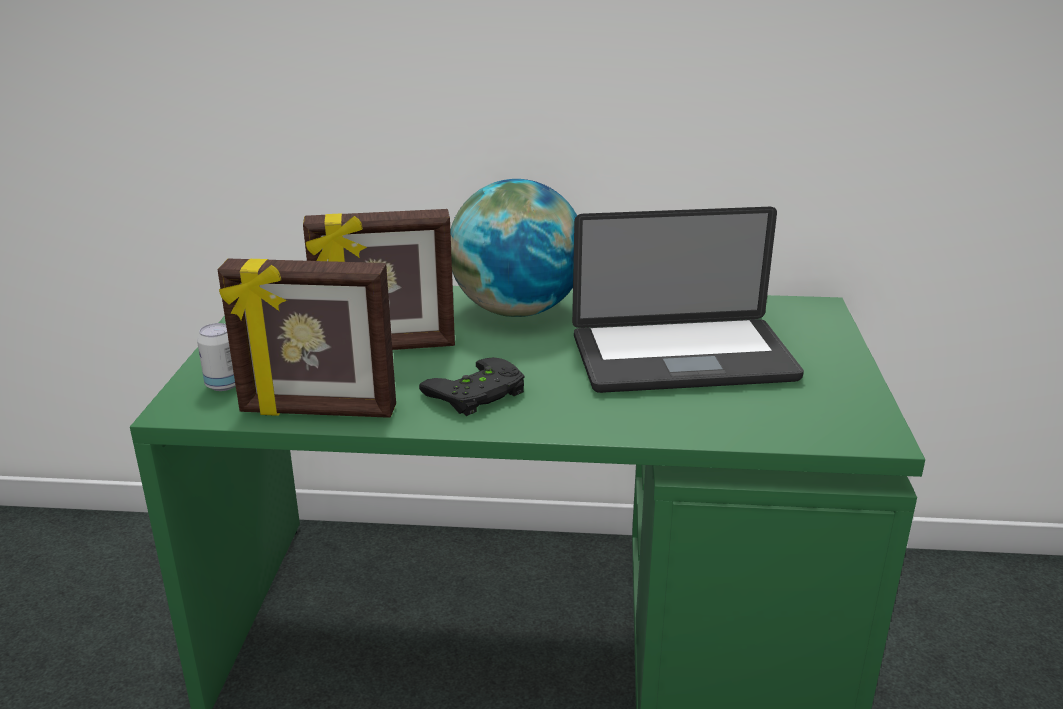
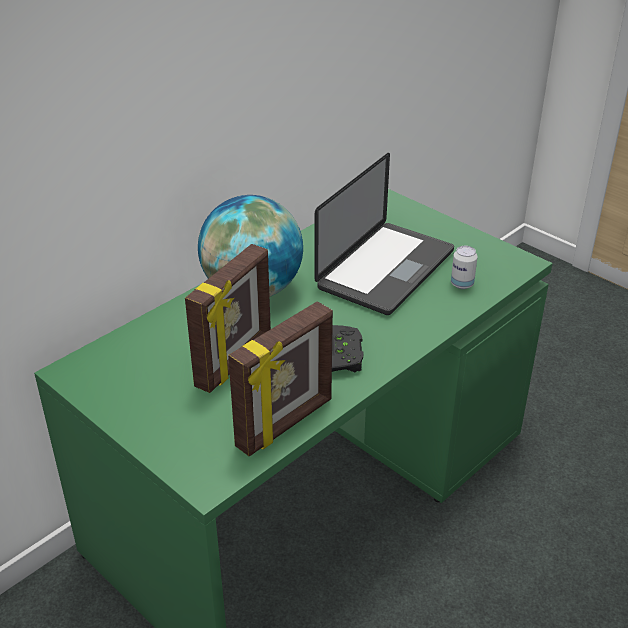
camera: 50 degrees left, 10 degrees up
(223, 385) = (197, 450): can -> can (462, 284)

